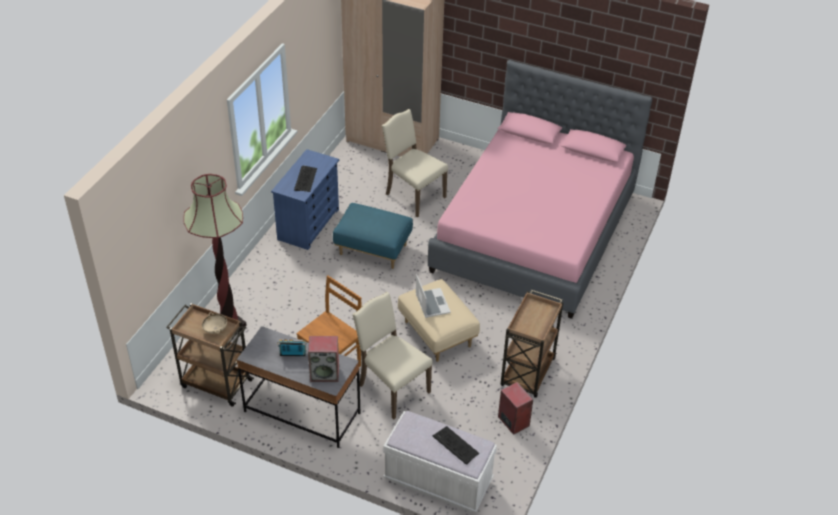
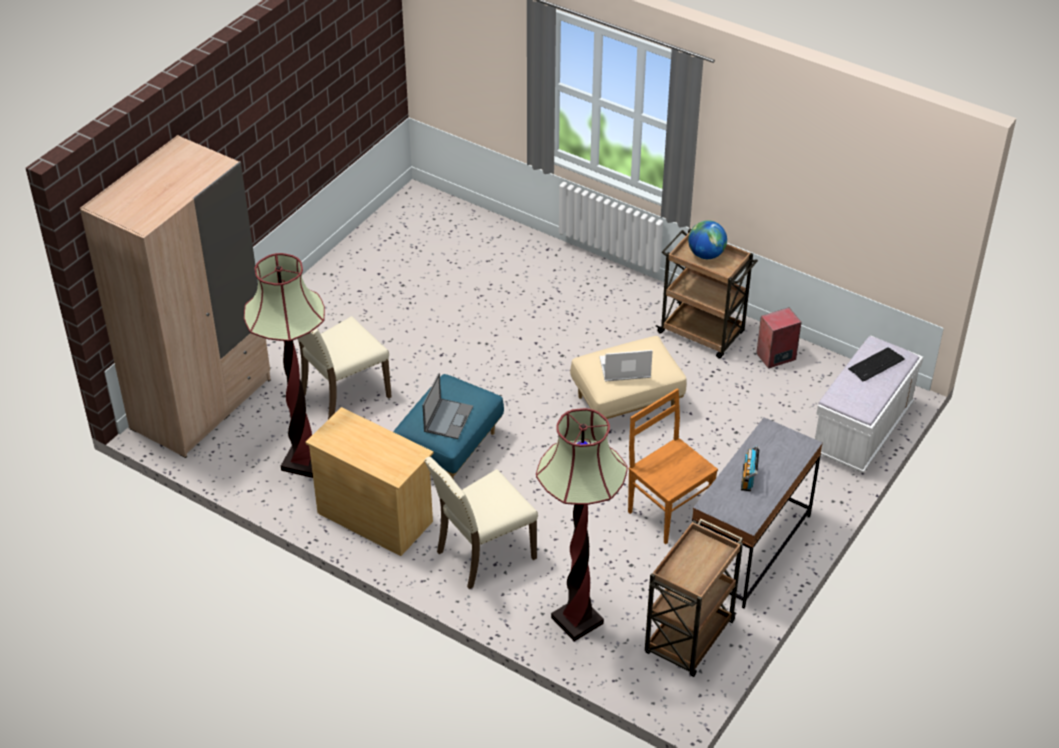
camera: 80 degrees left, 0 degrees up
(215, 329) = (698, 554): beige bowl -> none
(305, 179) = (381, 447): keyboard -> none
(308, 224) = (374, 517): blue dresser -> beige dresser
(325, 373) = (784, 449): speaker -> none
(351, 188) = (303, 462): none -> floor lamp
(364, 222) = (448, 418): none -> laptop
(392, 388) = (715, 456): beige chair -> beige chair (483, 554)
(534, 232) = (452, 289): pink bed -> none
(538, 317) = (706, 254): none -> globe

